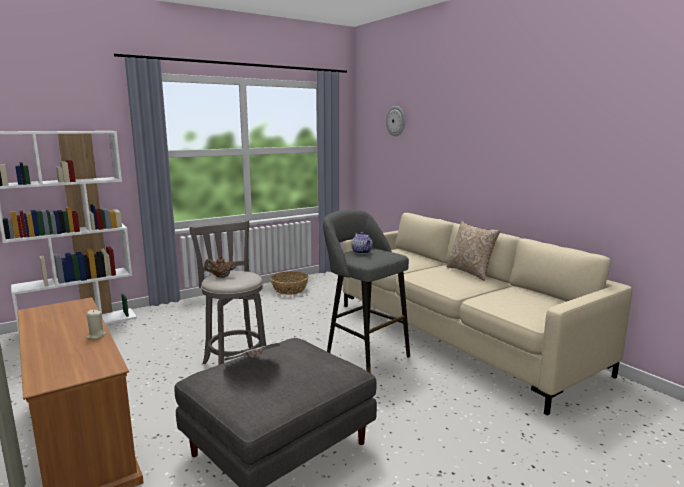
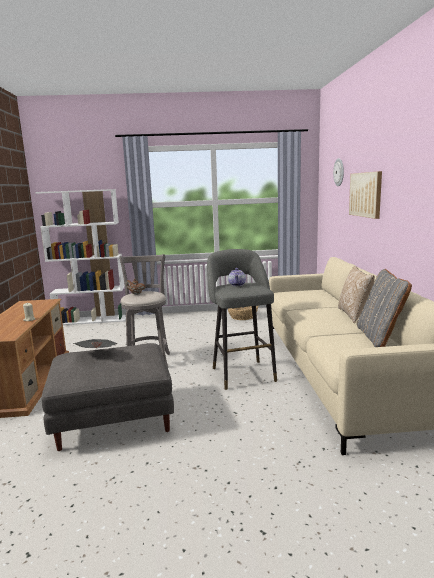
camera: 30 degrees right, 0 degrees up
(446, 146) = (366, 194): none -> picture
(526, 291) = (380, 337): none -> grey pillow

